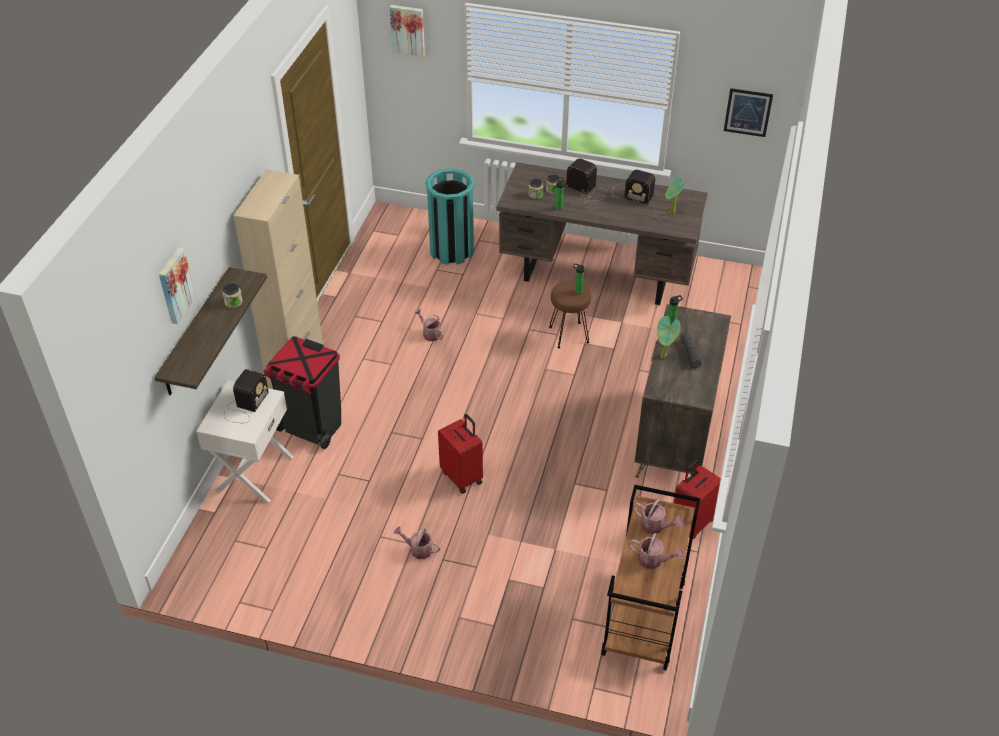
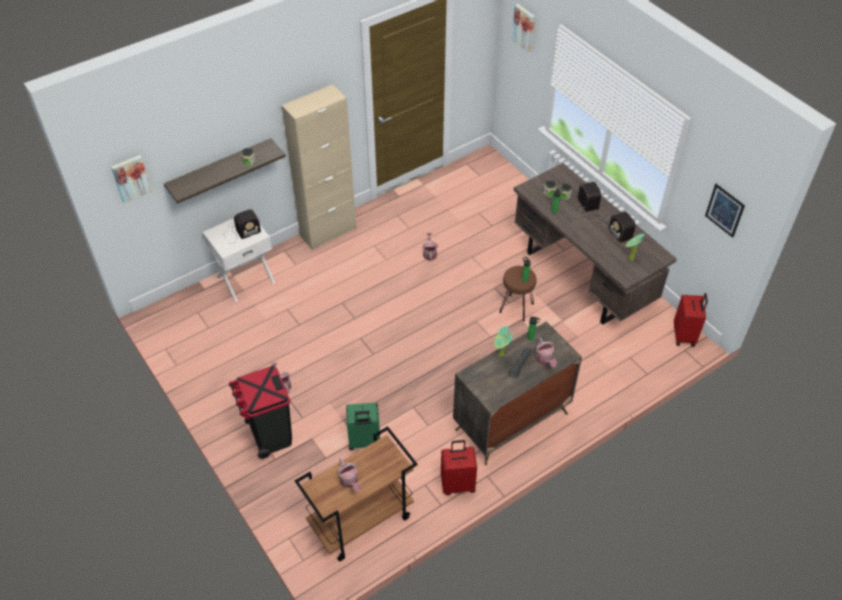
camera: 40 degrees right, 5 degrees up
(174, 285) = (200, 132): picture -> picture (130, 178)
(312, 428) = (302, 272): black trash can -> black trash can (270, 435)
(452, 250) = (502, 205): turquoise trash can -> none
(462, 477) = (352, 357): red suitcase -> red suitcase (684, 335)
(564, 546) = (364, 442): none -> green suitcase
(655, 526) = (375, 462): watering can -> watering can (544, 360)

